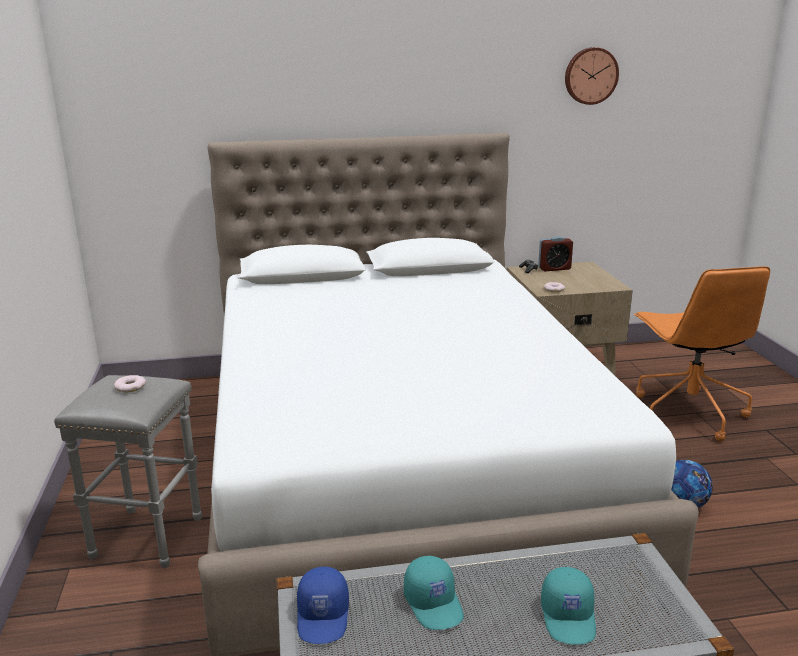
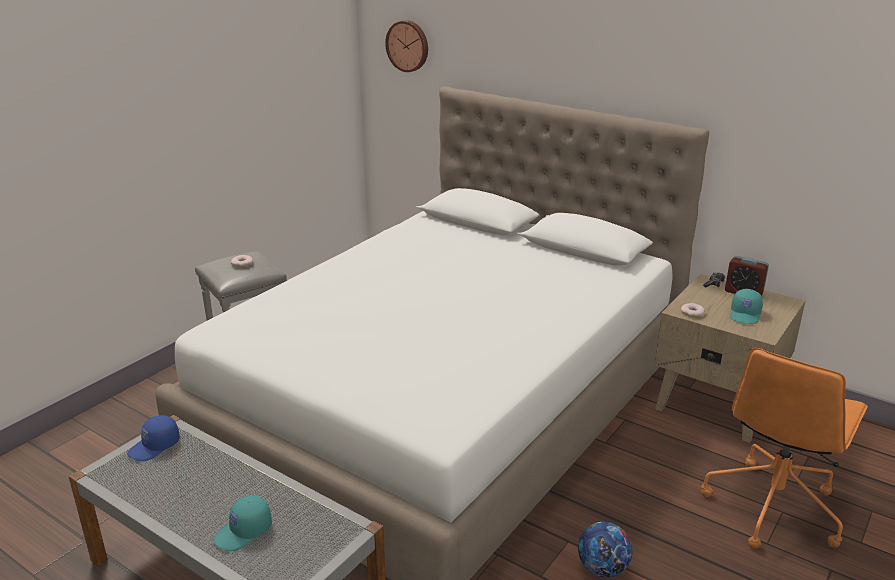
camera: 45 degrees right, 5 degrees up
(434, 604) = (204, 476): turquoise cap -> turquoise cap (745, 315)
(590, 76) = (832, 81): wall clock -> wall clock (408, 46)

